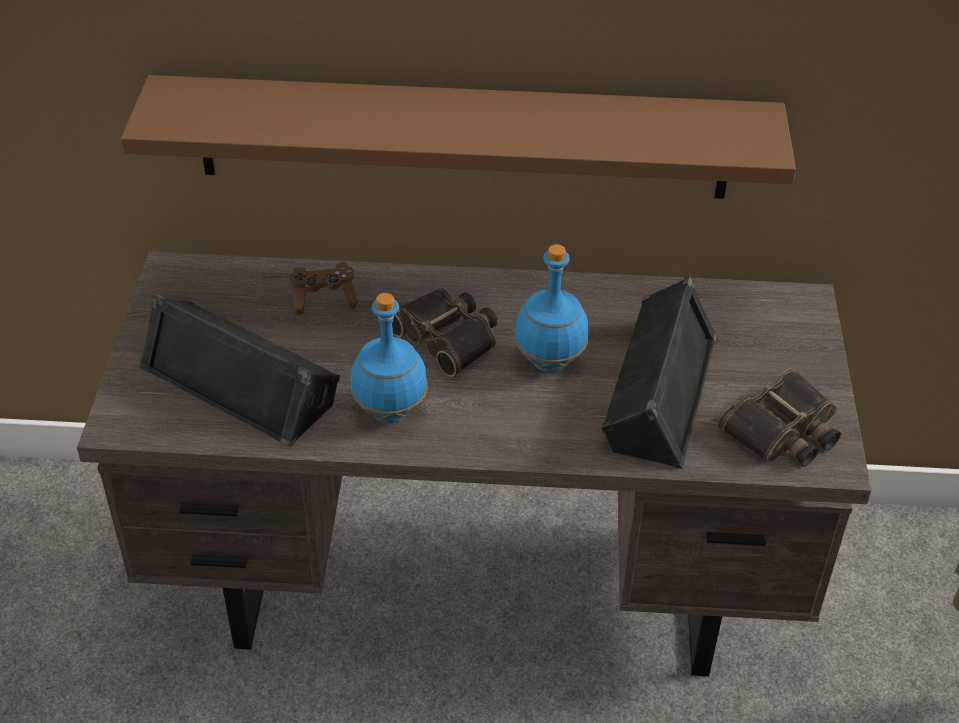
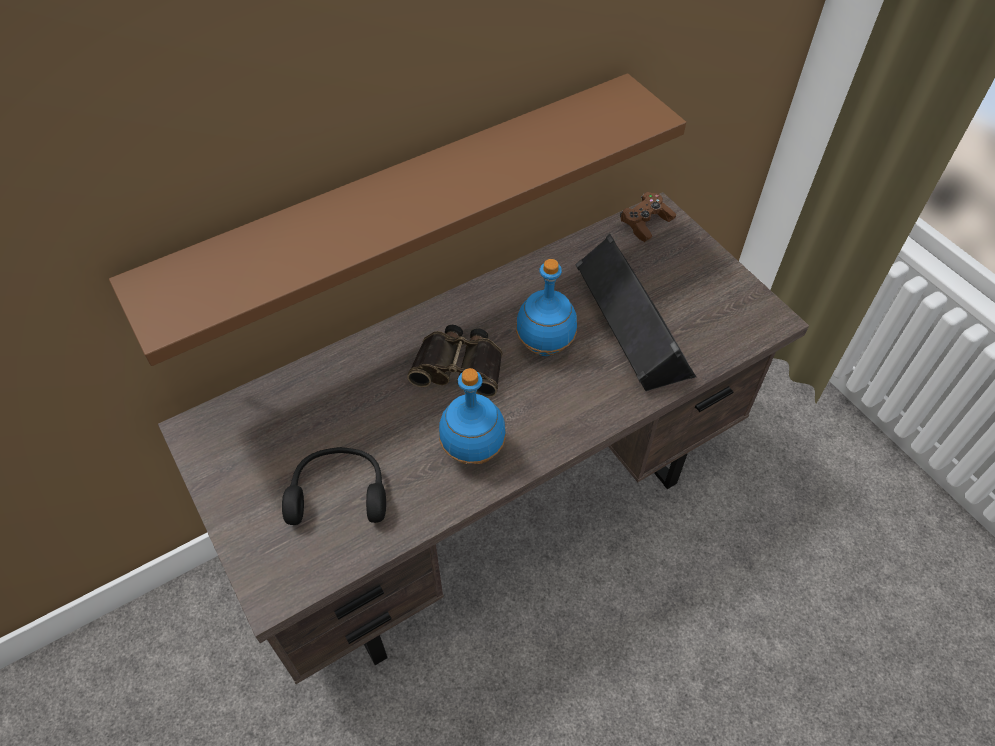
camera: 35 degrees left, 10 degrees up
(241, 380) = (339, 492): black speaker -> black headphones
(324, 298) = (340, 386): brown game controller -> brown game controller (646, 223)
(783, 431) = (728, 313): binoculars -> none

